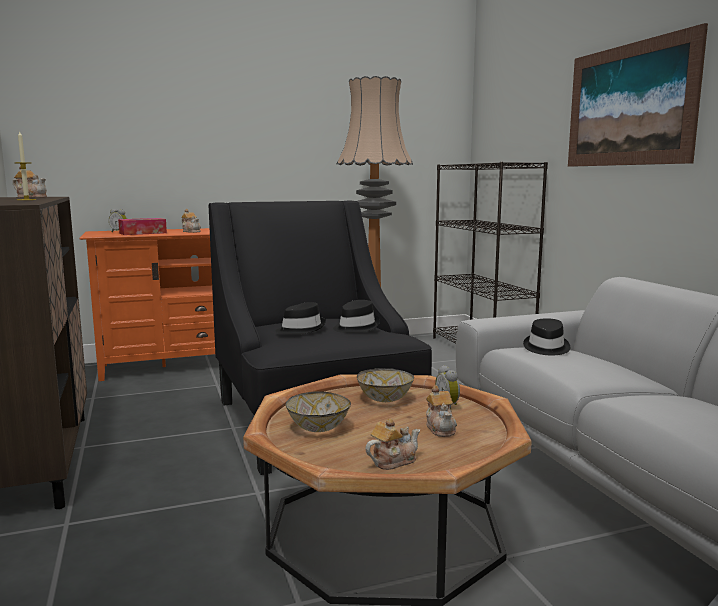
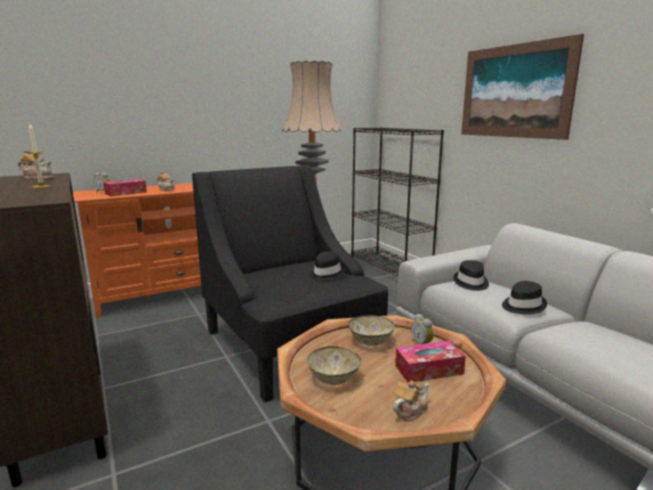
camera: 10 degrees left, 5 degrees up
(301, 329) = (284, 279): black hat -> black hat (522, 306)
(441, 428) = (428, 370): teapot -> tissue box

